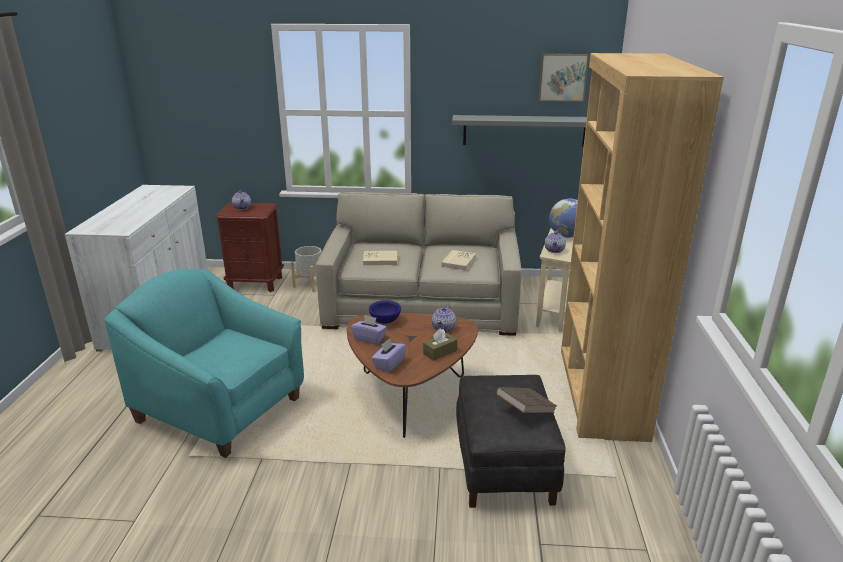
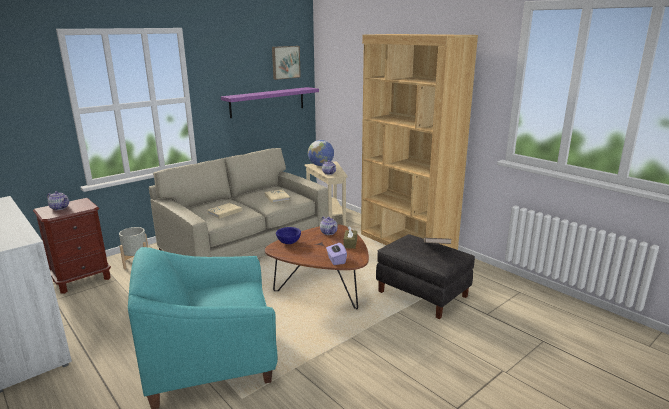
camera: 45 degrees left, 5 degrees down
(369, 339) = (298, 254): purple tissue box -> none
(524, 131) = (267, 102): grey shelf -> purple shelf

